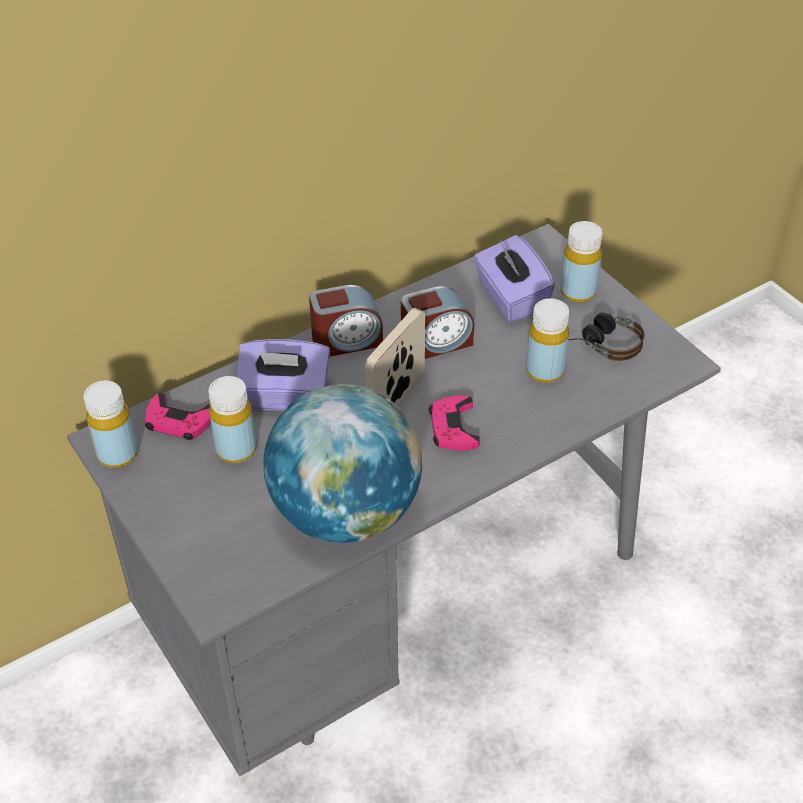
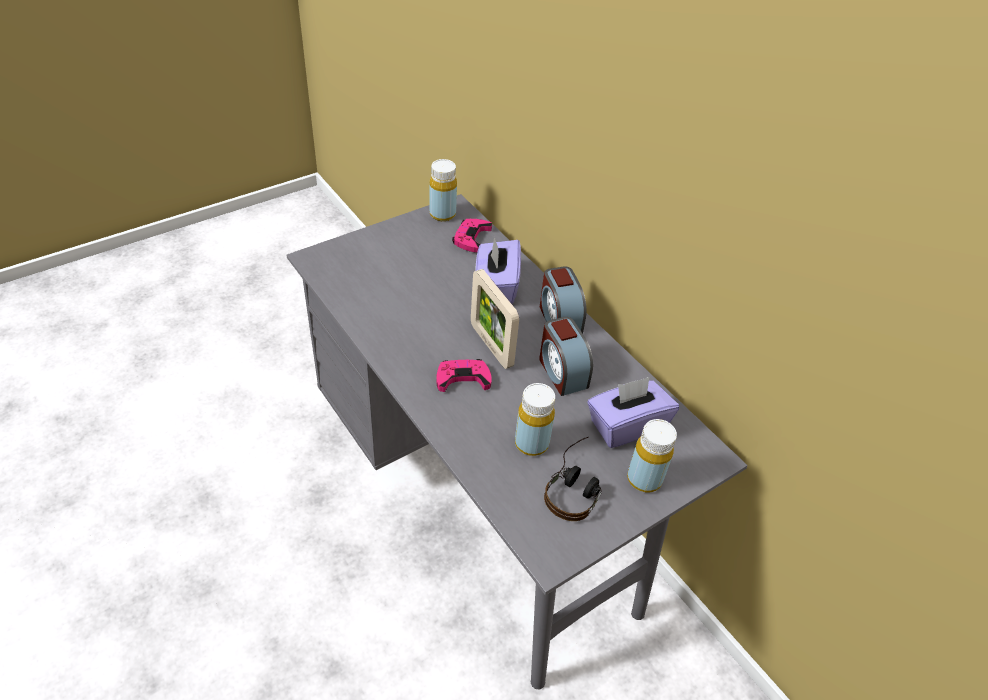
camera: 85 degrees right, 0 degrees up
(236, 450) = (444, 264): yellow bottle -> none
(346, 513) = (380, 317): globe -> none
(396, 402) = (491, 345): picture frame -> picture frame turned 150 degrees counterclockwise

